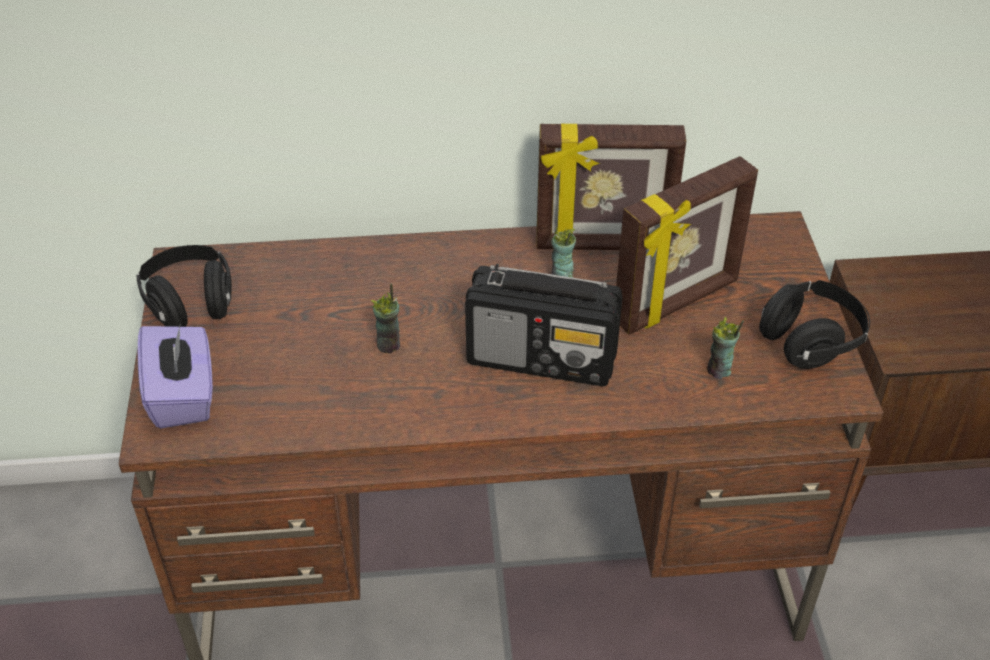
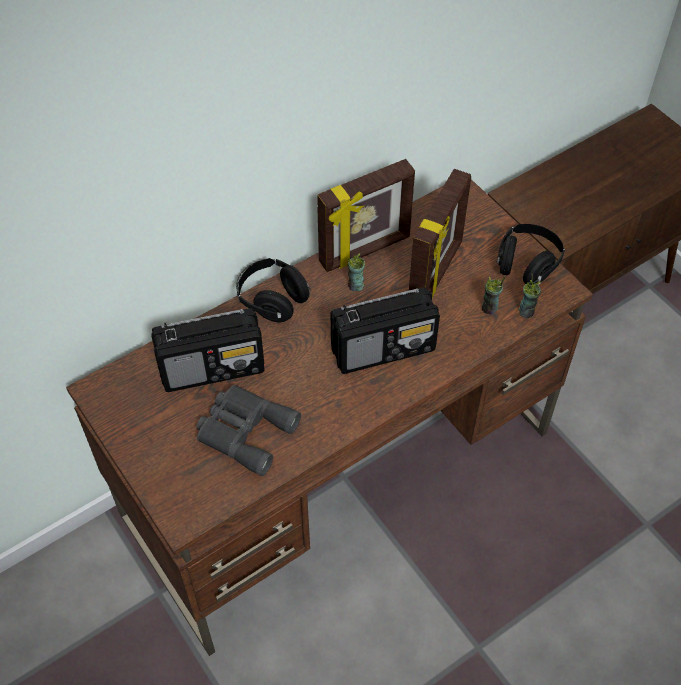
camera: 30 degrees left, 10 degrees up
(183, 395) = (178, 484): purple tissue box -> none
(191, 304) = (128, 416): black headphones -> black headphones (272, 300)
(303, 374) = (244, 430): none -> grey binoculars
(323, 295) = (213, 368): none -> radio
(389, 345) = (283, 384): cup -> cup (526, 311)

